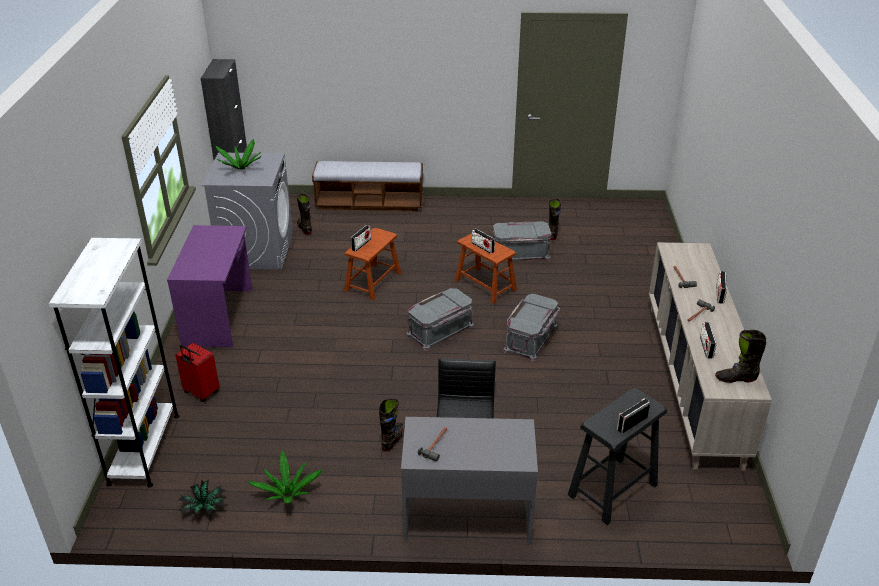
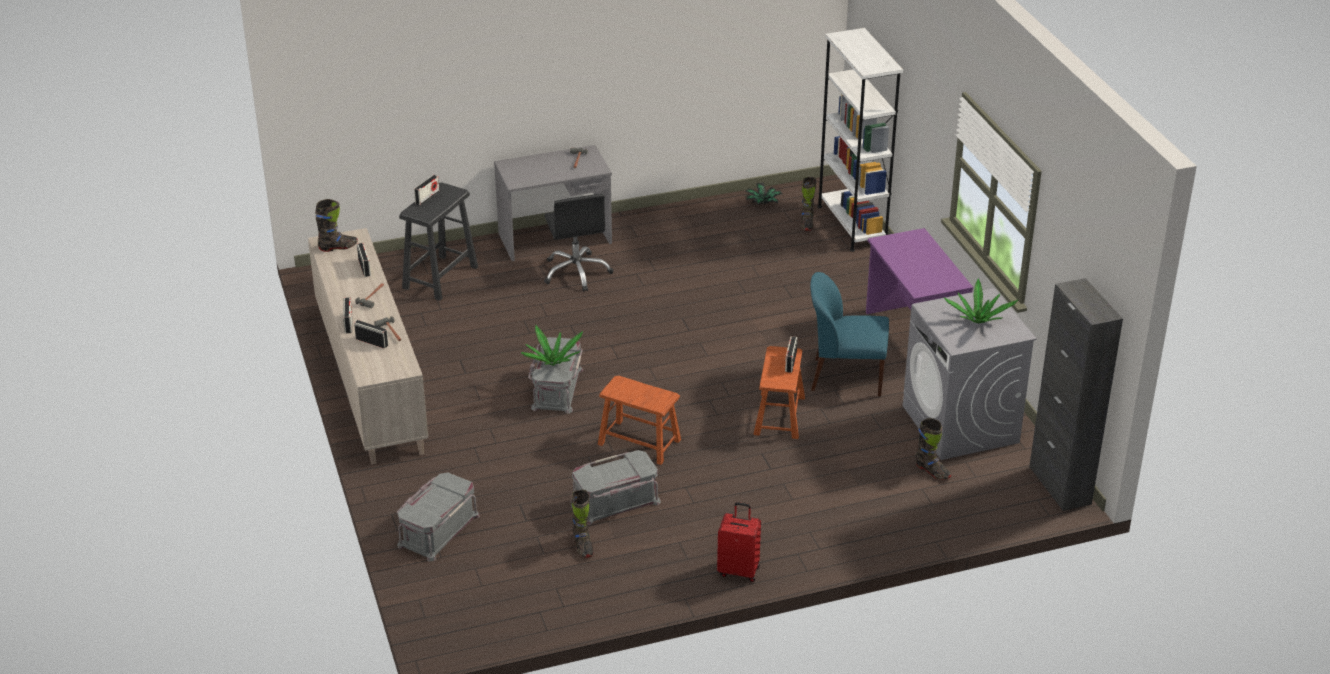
camera: 160 degrees right, 0 degrees up
(200, 393) = (851, 270): red suitcase -> red suitcase (739, 570)
(287, 493) = (706, 223): potted plant -> potted plant (553, 362)
(301, 298) = (845, 377): none -> blue chair
(370, 203) = (881, 539): bench -> none
(393, 440) = (646, 273): black boot -> black boot (806, 223)
(440, 330) = (661, 375): grey storage box -> grey storage box (438, 529)
(482, 247) = (642, 390): radio -> radio (372, 342)

